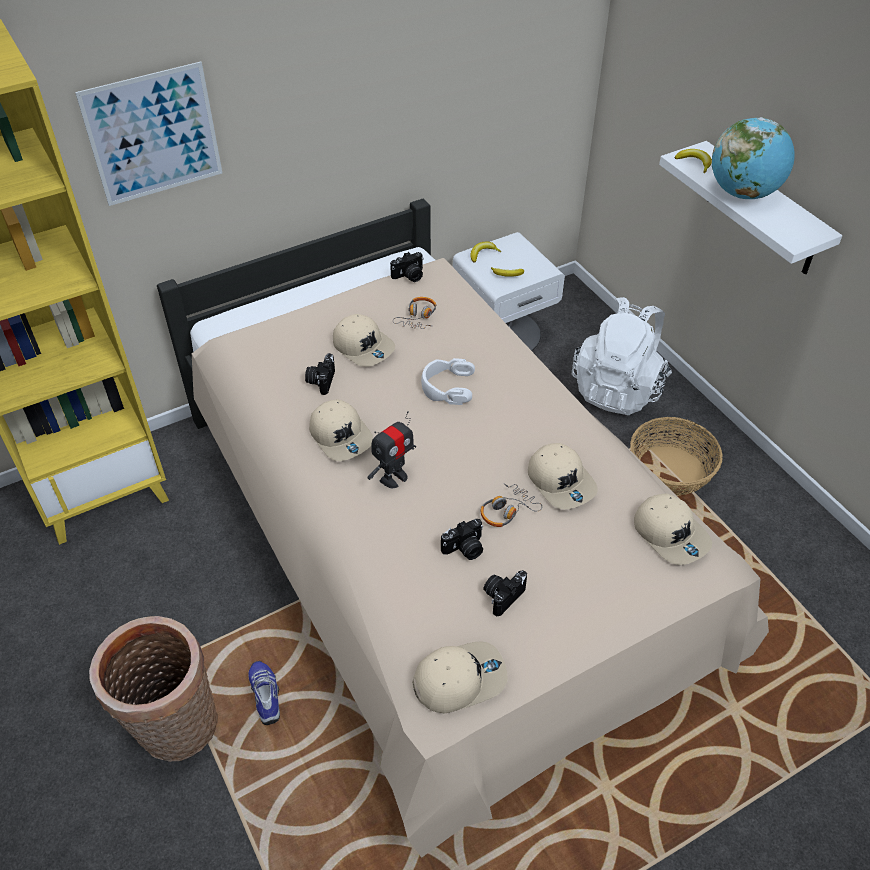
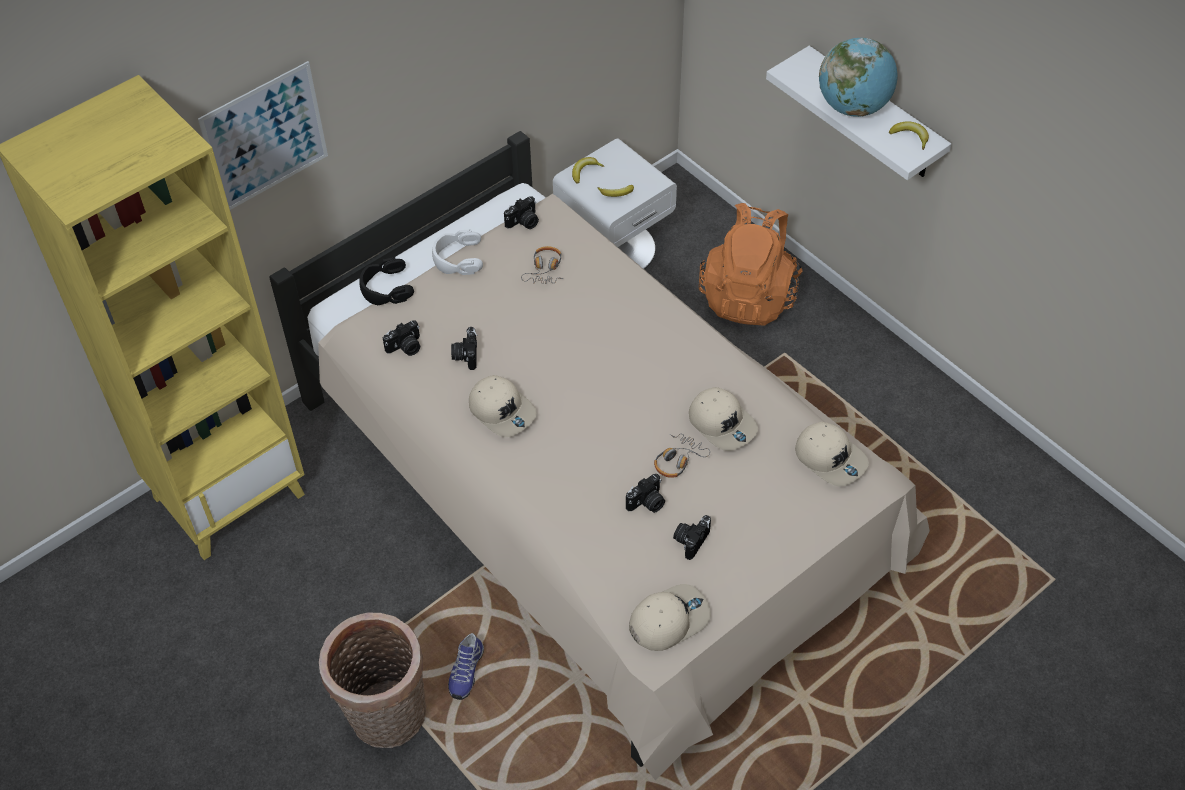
camera: 10 degrees left, 5 degrees up
(265, 313) = (386, 288): none -> black headphones
(266, 366) = (405, 347): none -> camera
(267, 695) = (465, 671): shoe -> shoe turned 135 degrees counterclockwise
(364, 346) = (498, 311): beige cap -> none
(393, 477) = (564, 445): toy robot -> none
(447, 387) = (592, 342): white headphones -> white headphones (457, 258)
(618, 388) = (749, 295): white backpack -> orange backpack
(670, 470) = (816, 379): basket -> none
(694, 163) = (801, 76): banana -> banana (910, 137)

